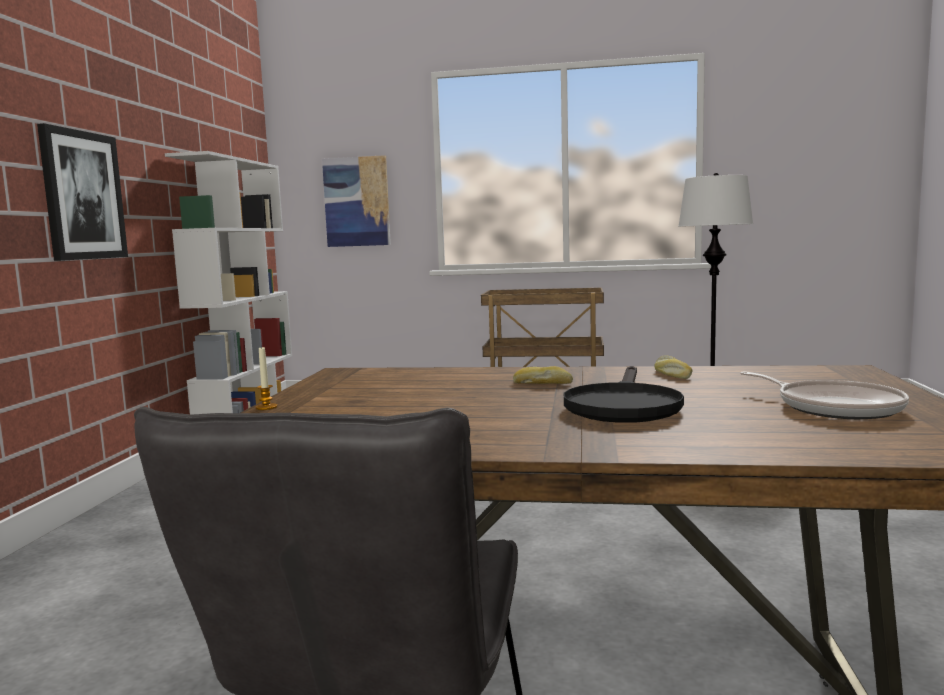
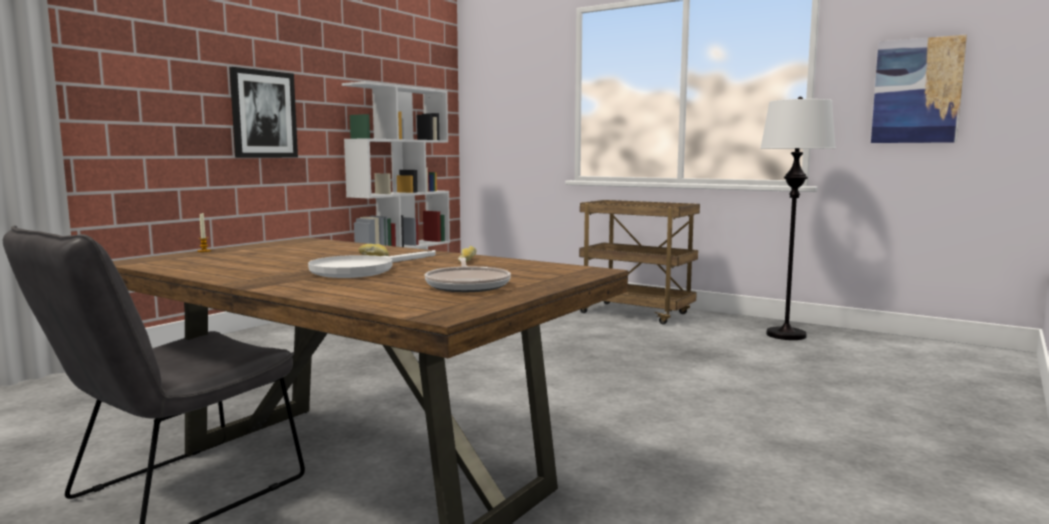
camera: 25 degrees right, 0 degrees up
(357, 202) = (516, 119): picture -> picture (917, 91)
(622, 405) = (361, 270): black frying pan -> white frying pan

